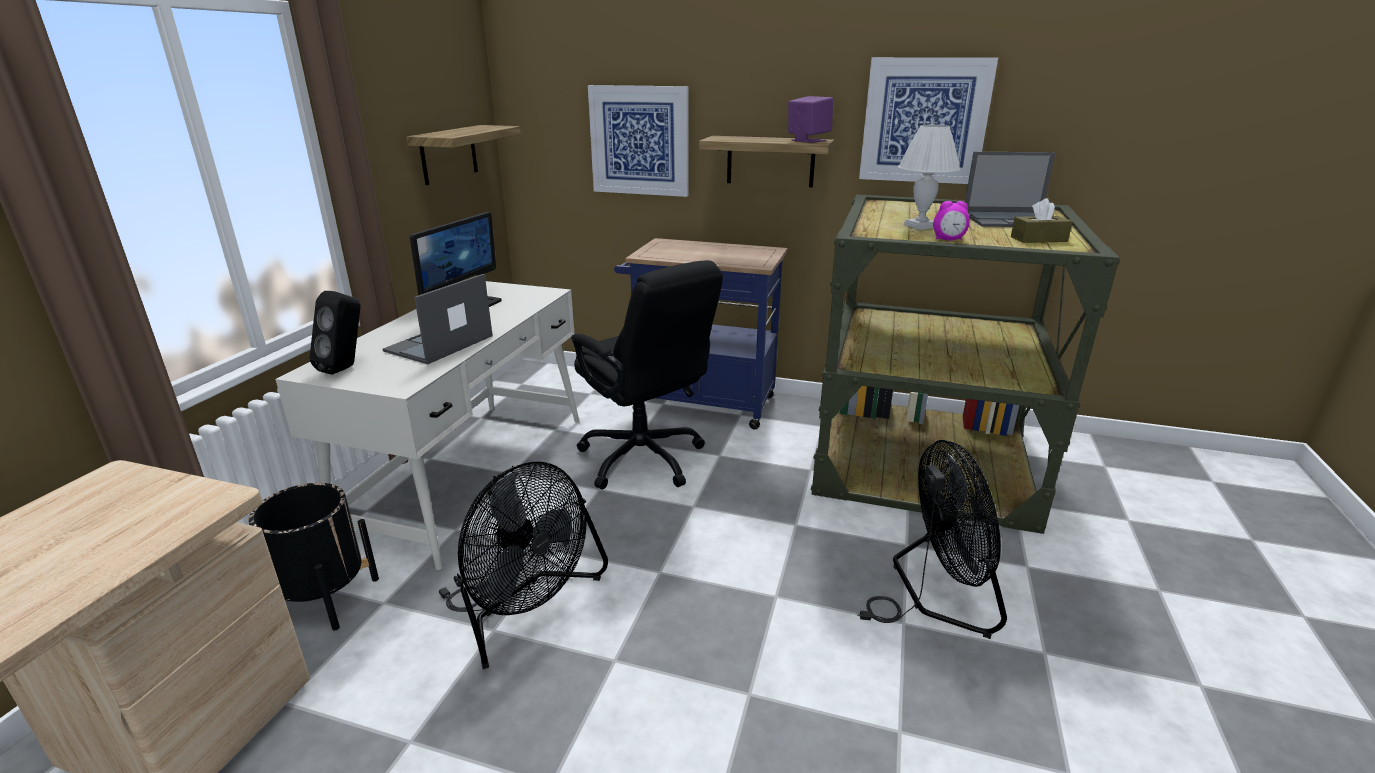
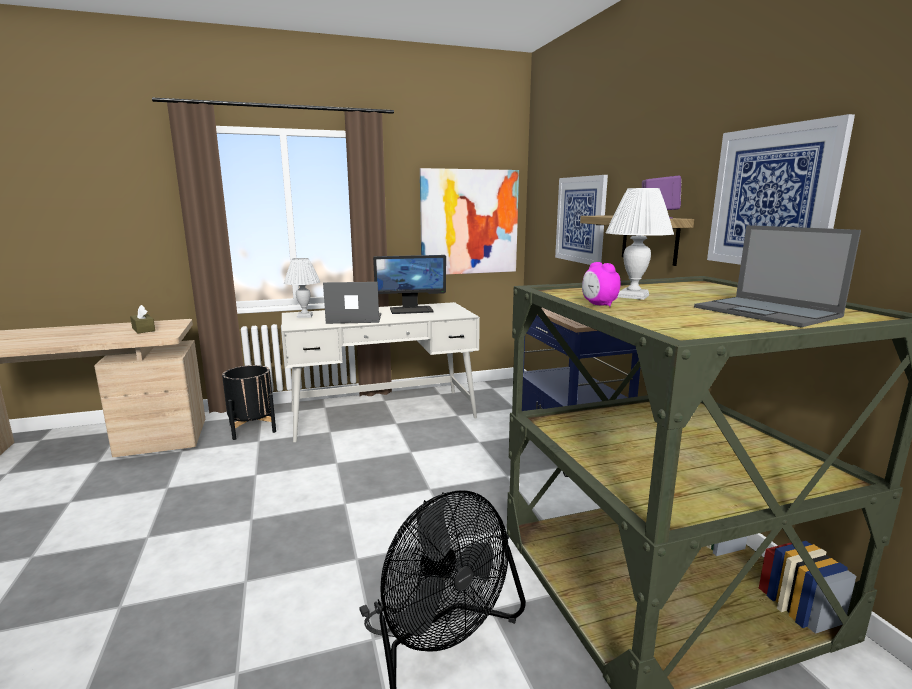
camera: 55 degrees right, 10 degrees down
(346, 368) = (305, 316): black speaker -> white table lamp
(449, 154) = (469, 222): shelf -> picture
(520, 609) = (277, 474): black fan -> none
(645, 461) = (460, 454): black office chair -> none
(1038, 239) = (694, 323): brown tissue box -> brown tissue box (143, 329)

